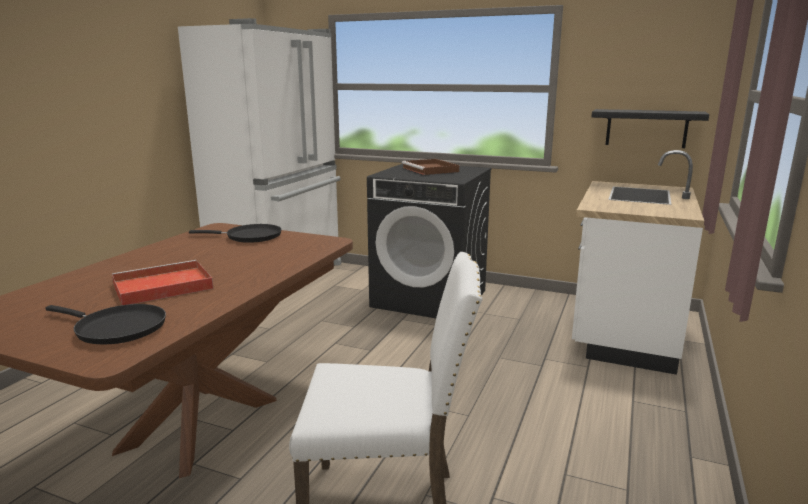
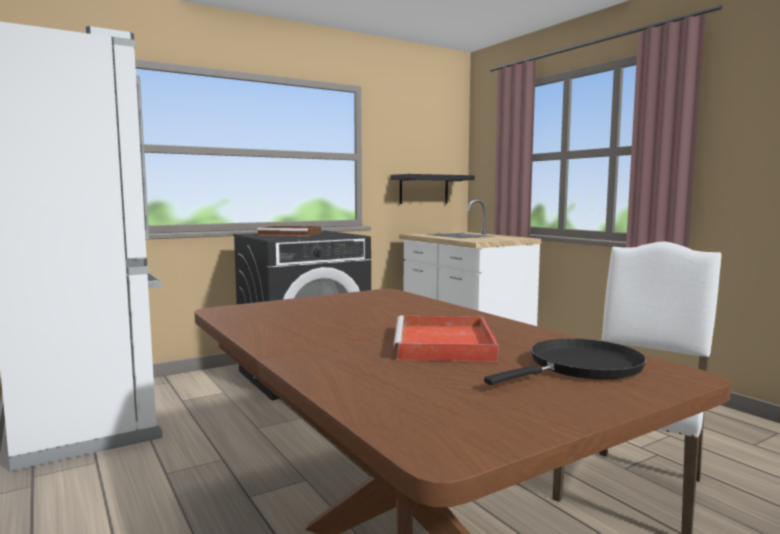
camera: 55 degrees left, 10 degrees down
(250, 237) = (303, 306): black frying pan -> none

